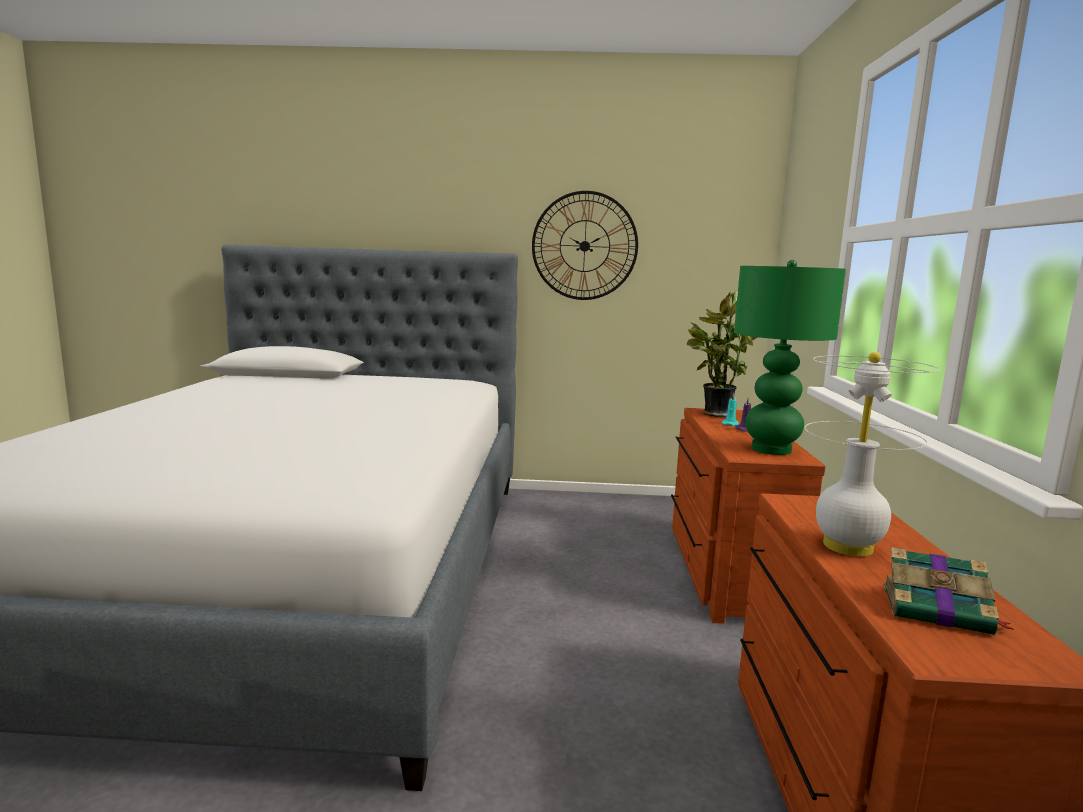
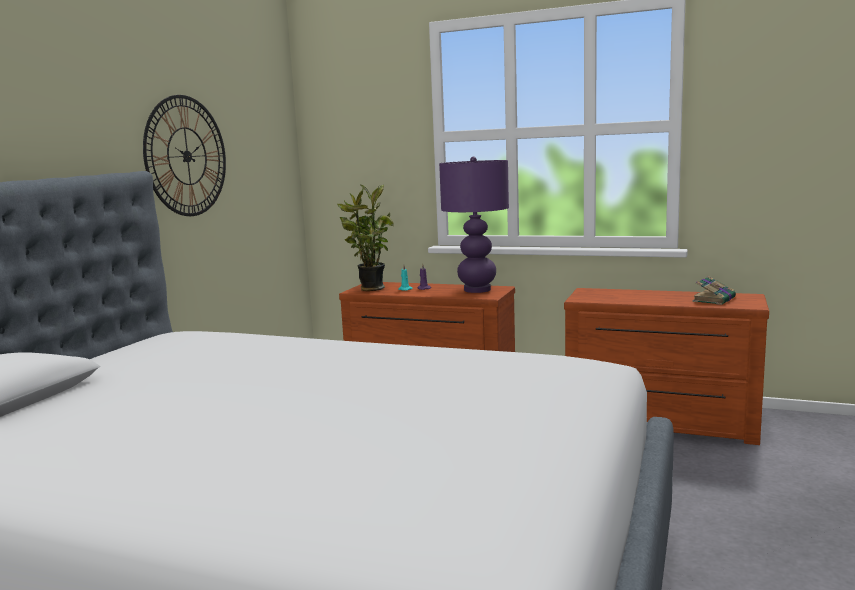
camera: 70 degrees left, 0 degrees up
(770, 449) = (476, 290): green table lamp -> purple table lamp
(847, 546) = (647, 299): white table lamp -> none

